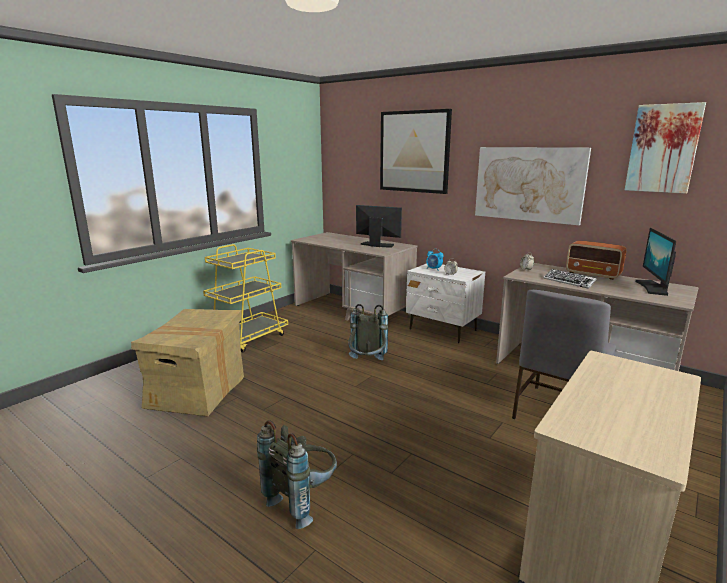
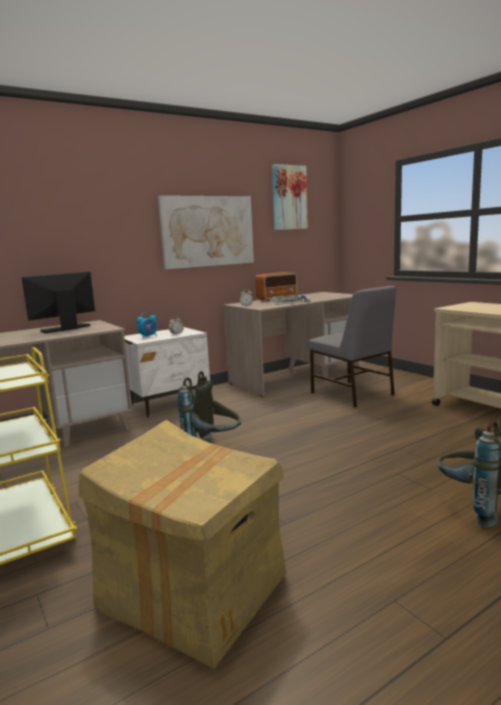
camera: 70 degrees left, 5 degrees down
(414, 151) = (72, 201): picture -> none
(653, 288) = (319, 295): monitor -> none

